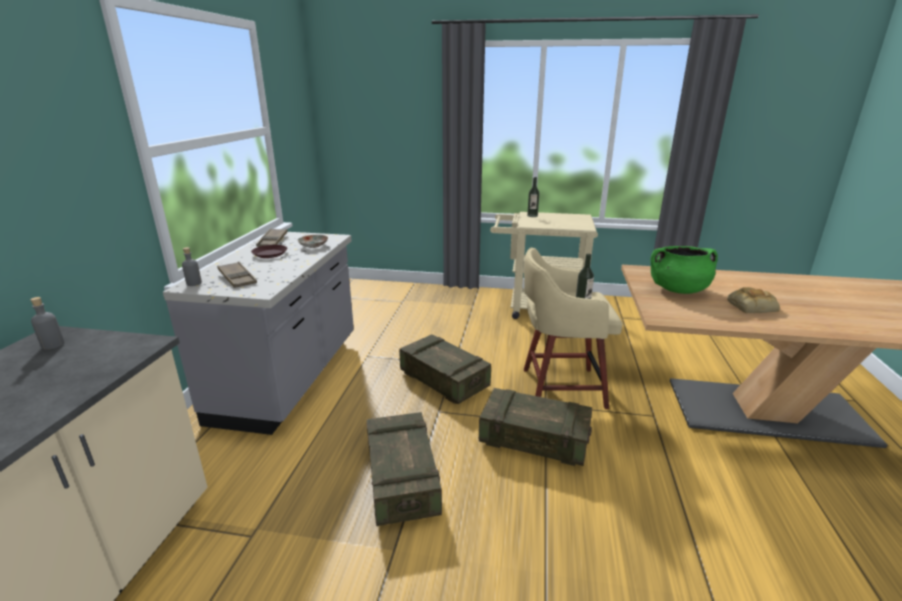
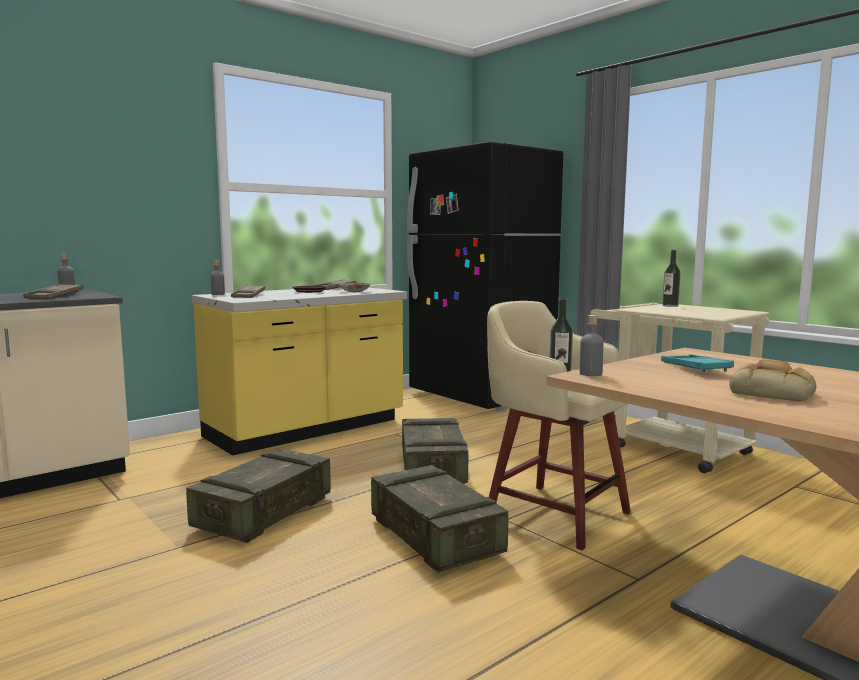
camera: 40 degrees right, 15 degrees down
(78, 362) = (55, 296): none -> brown tray
(290, 378) = (306, 429): grey counter -> yellow counter
(369, 295) = (480, 396): none -> black fridge
(658, 314) = (590, 374): none -> grey bottle
(678, 290) = (695, 368): green cooking pot -> turquoise tray

